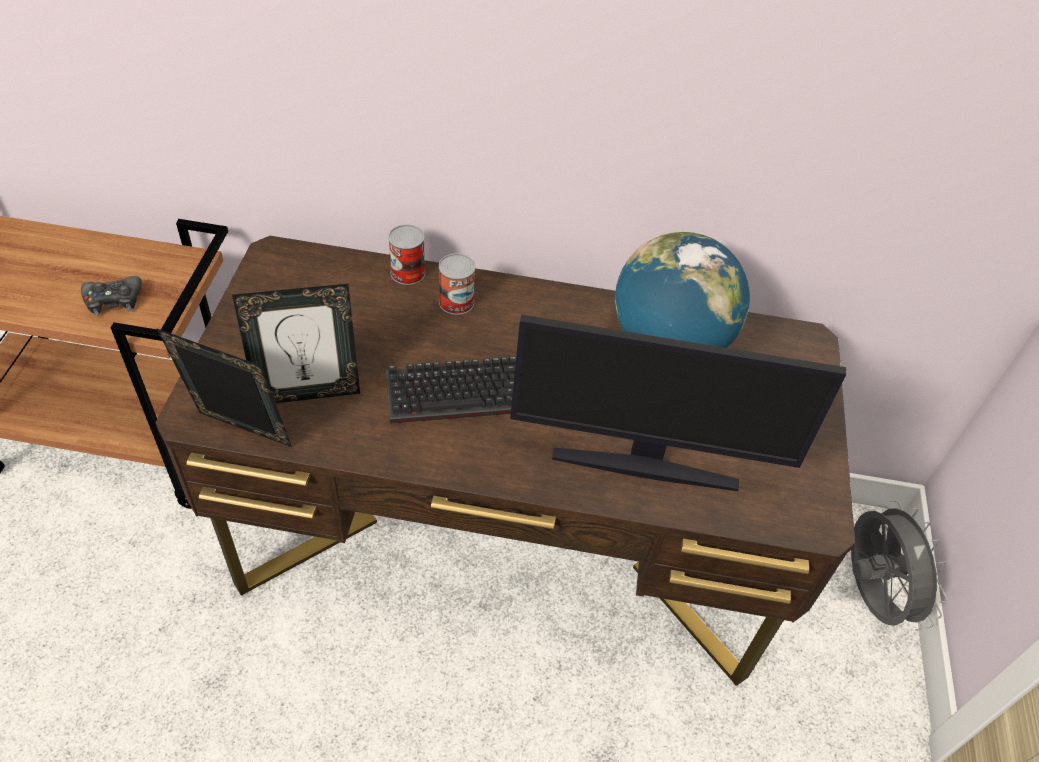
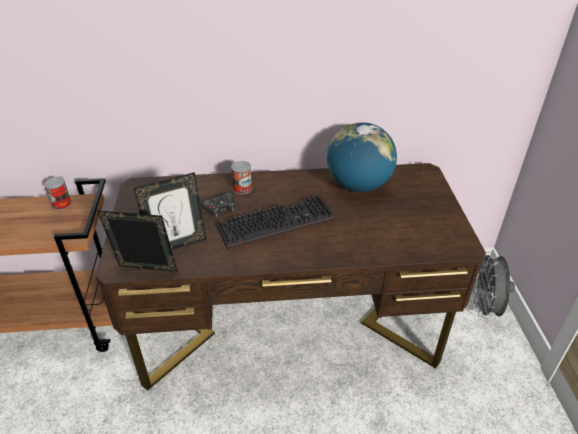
camera: 10 degrees left, 10 degrees down
(113, 300) = (48, 227): black game controller -> black game controller (220, 208)
(407, 272) = (211, 180): can -> can (61, 203)
(645, 465) = (368, 240): monitor -> none
(868, 595) = (485, 308): grey fan -> grey fan turned 150 degrees counterclockwise

